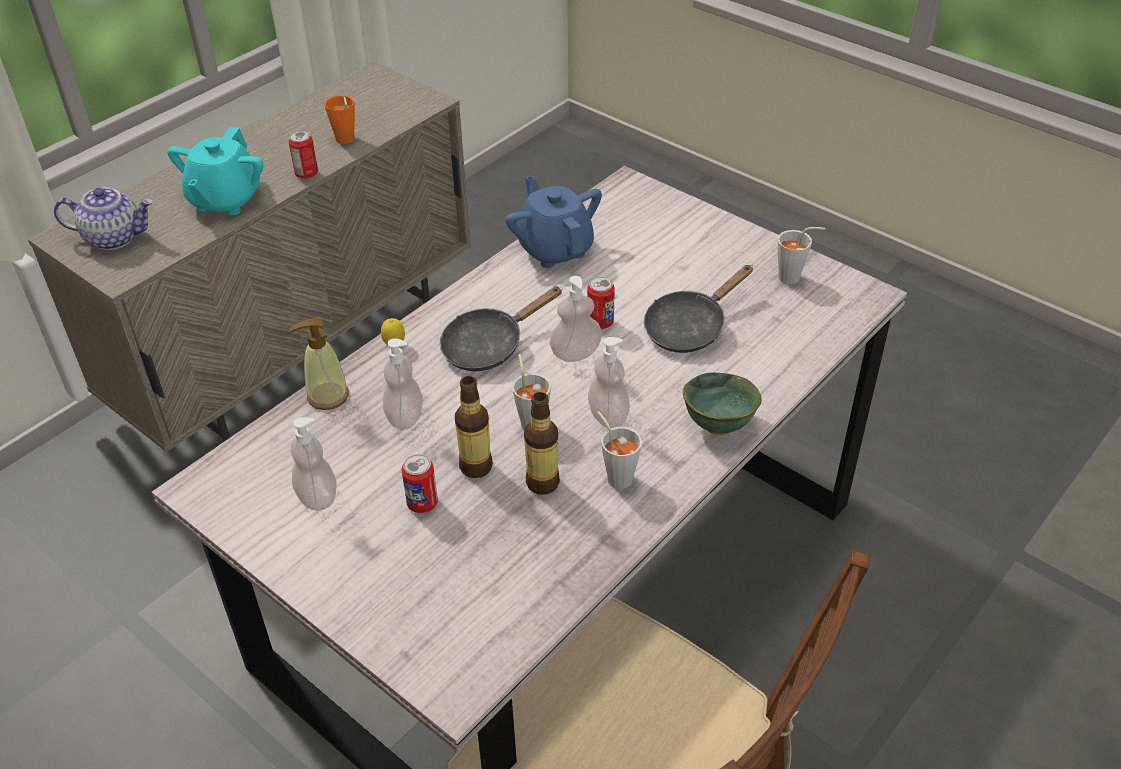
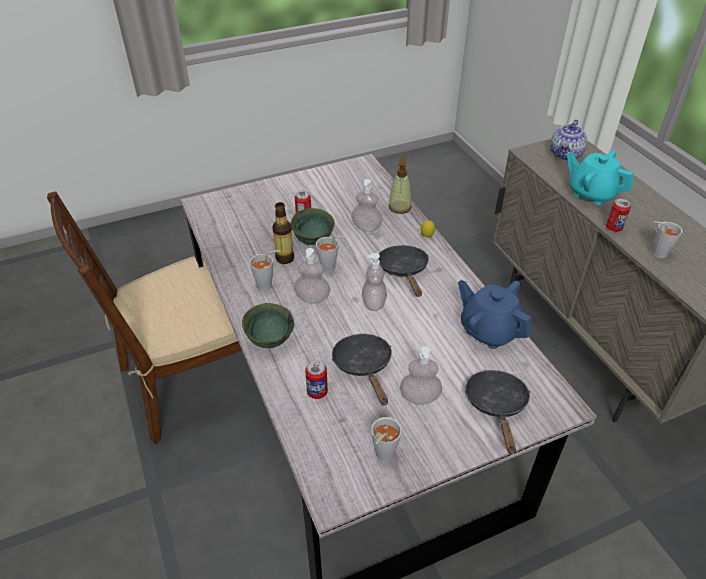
camera: 115 degrees right, 0 degrees up
(317, 497) = (333, 192): soap dispenser -> soap dispenser (419, 397)
(345, 141) = (655, 253): orange cup -> grey cup
(476, 466) = (313, 240): bottle -> green bowl
(555, 249) = (489, 330): blue teapot -> blue teapot turned 135 degrees counterclockwise
(600, 323) = (396, 324): can -> can (317, 392)
(664, 222) = (496, 406): none -> black frying pan

